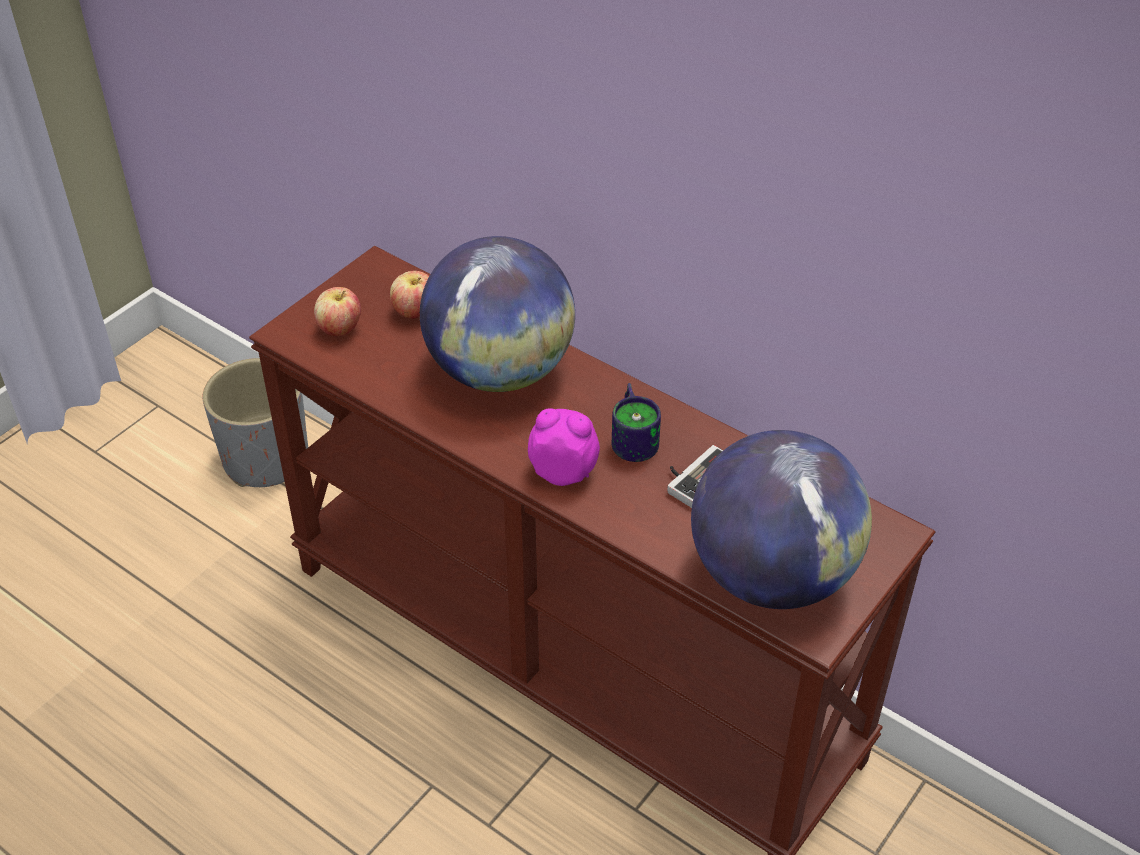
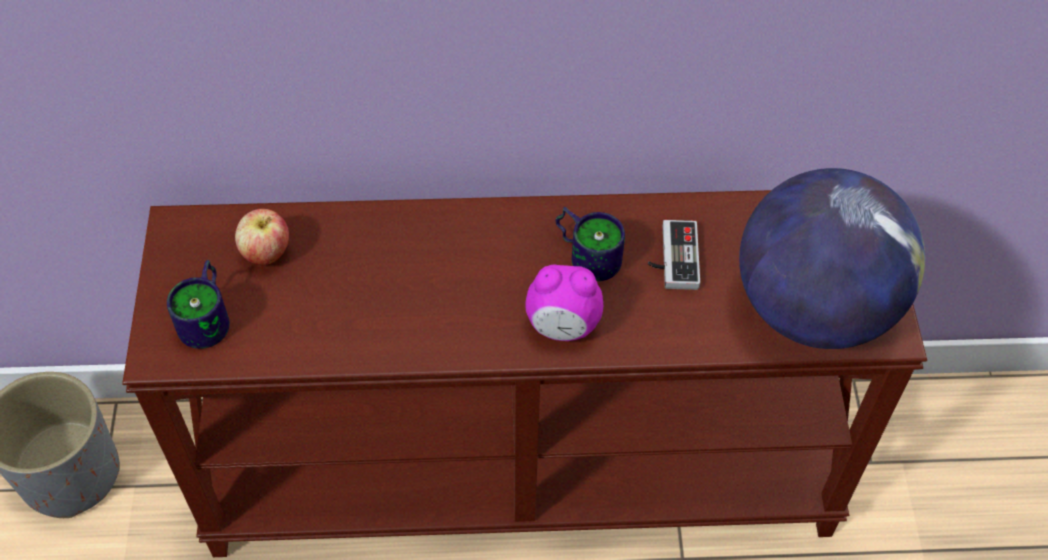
camera: 40 degrees left, 10 degrees up
(340, 329) = (210, 316): apple -> mug
(500, 371) = (409, 263): globe -> none
(563, 471) = (563, 326): alarm clock -> alarm clock turned 150 degrees counterclockwise

